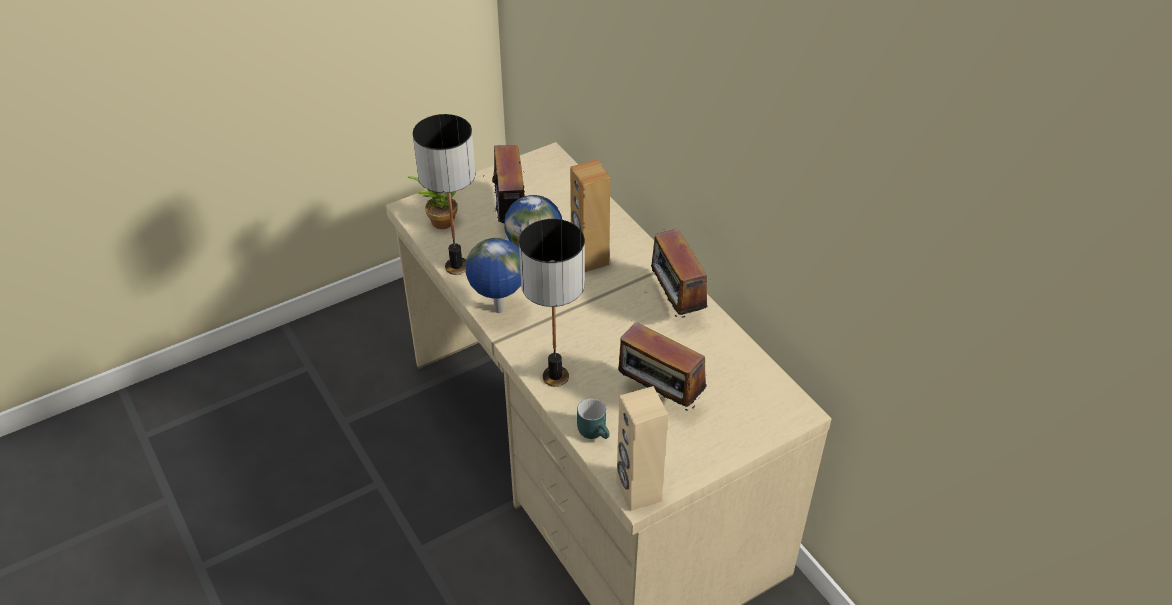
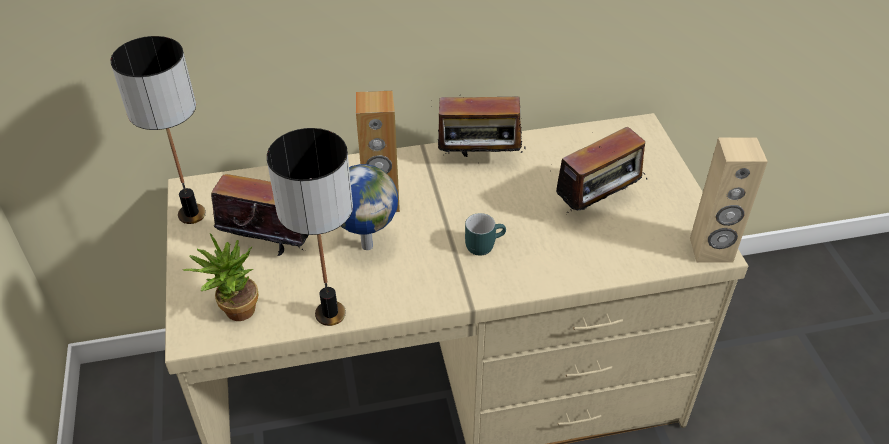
camera: 70 degrees left, 0 degrees up
(498, 310) = (423, 293): globe -> none
(555, 376) = (543, 271): table lamp -> table lamp (191, 215)
(596, 431) = (628, 260): turquoise mug -> turquoise mug (483, 244)

